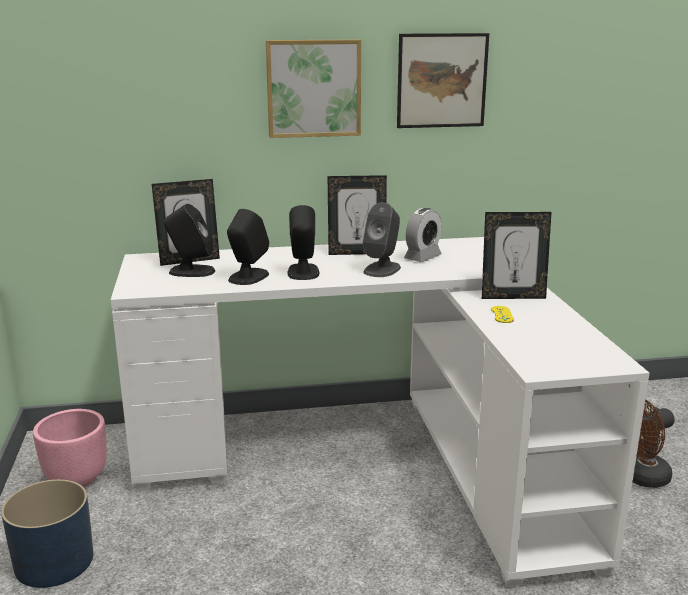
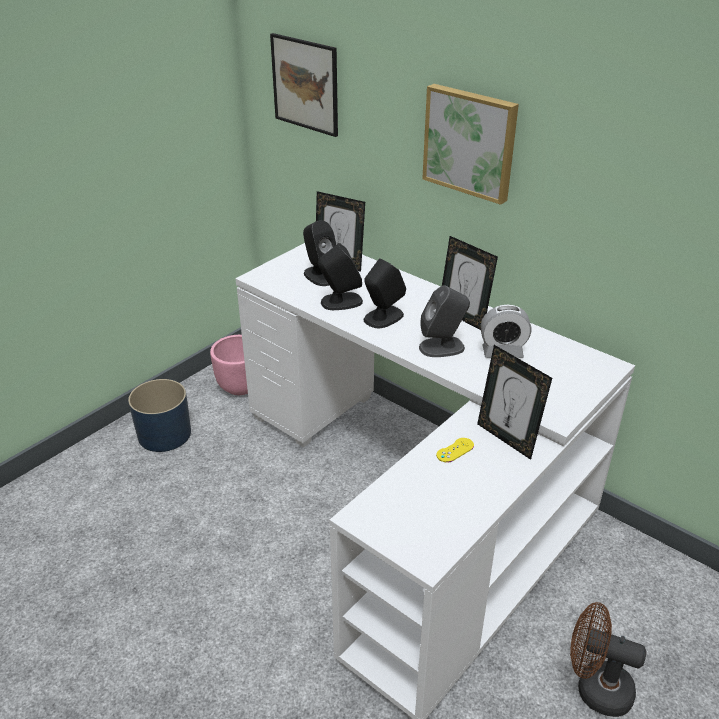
camera: 50 degrees right, 15 degrees up
(441, 80) = (600, 172): picture -> picture (305, 84)

